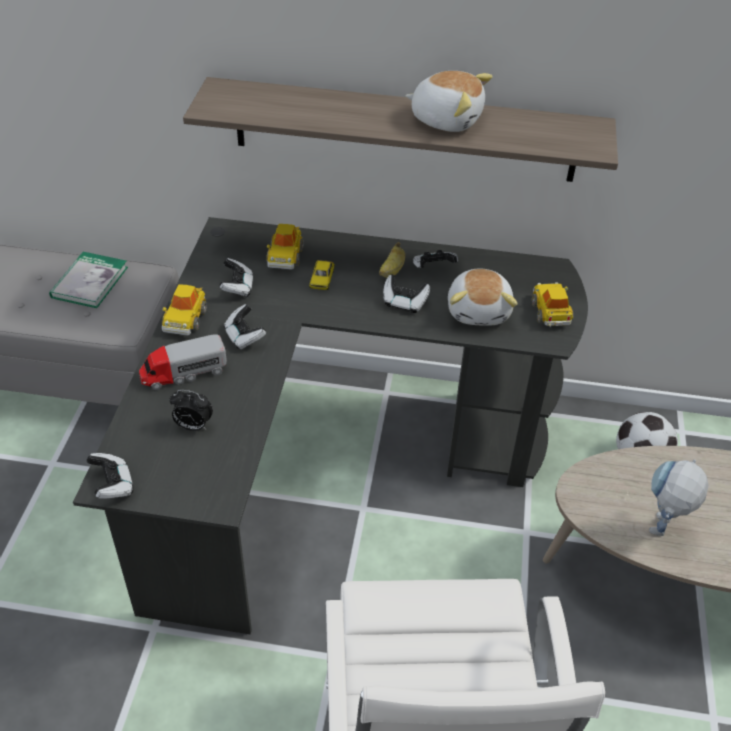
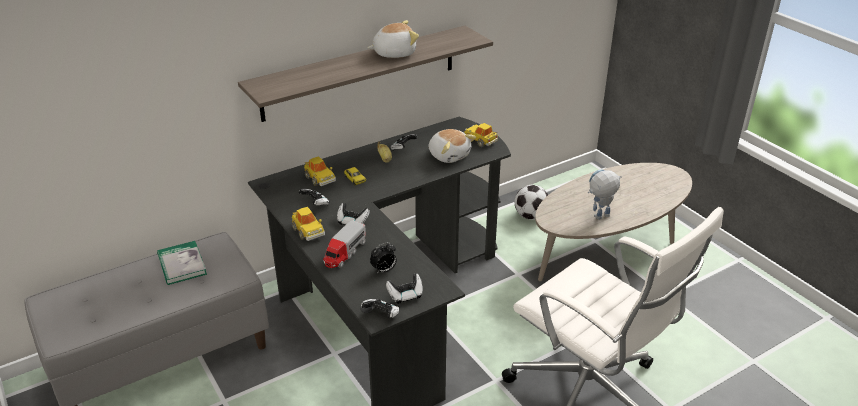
camera: 40 degrees left, 10 degrees down
(404, 303) = (410, 169): game controller -> game controller (405, 295)
(660, 532) = (599, 218): toy robot -> toy robot turned 75 degrees clockwise

